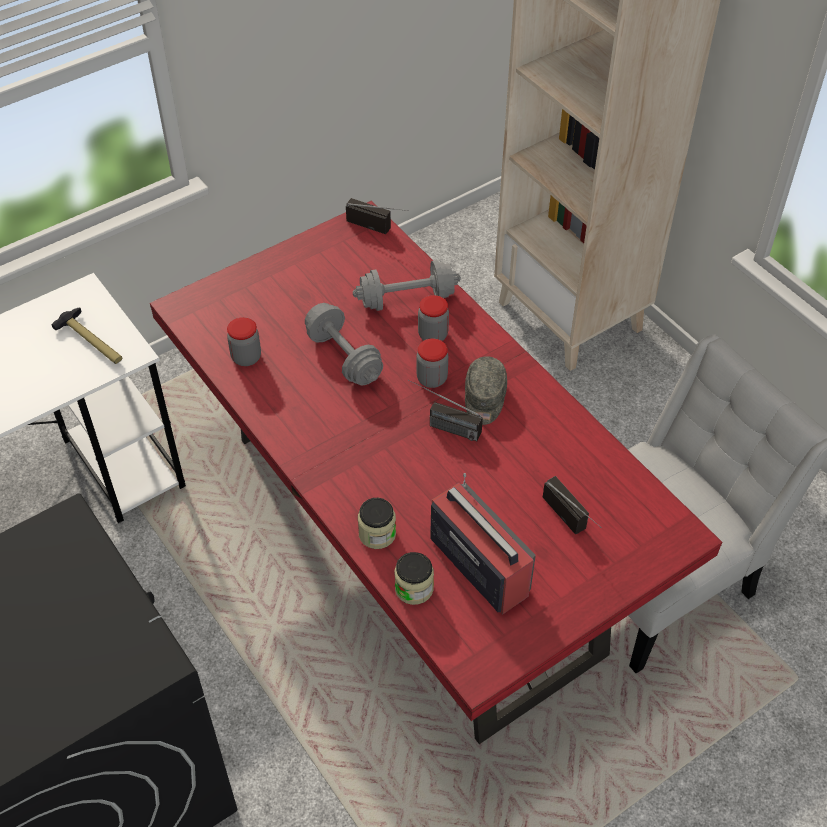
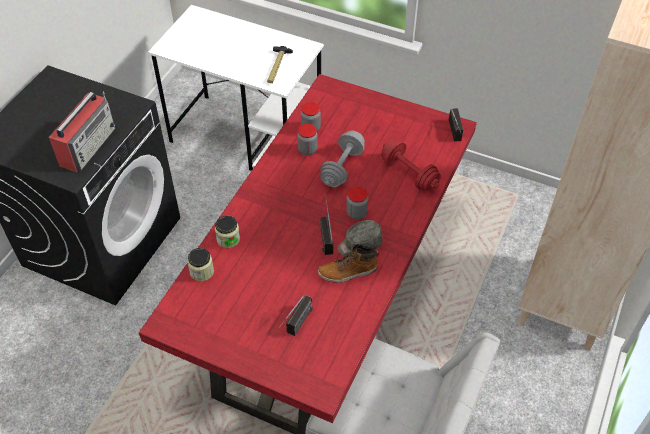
camera: 60 degrees right, 0 degrees up
(407, 299) = (409, 174): grey dumbbell -> red dumbbell
(433, 335) = (391, 198): jar -> jar (307, 150)
(478, 564) = (236, 294): radio -> radio (88, 145)
(520, 430) = (348, 272): none -> boot

